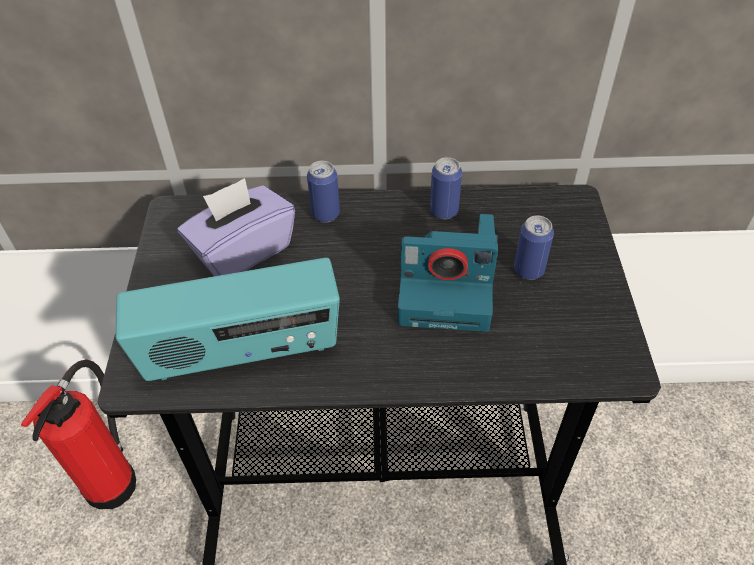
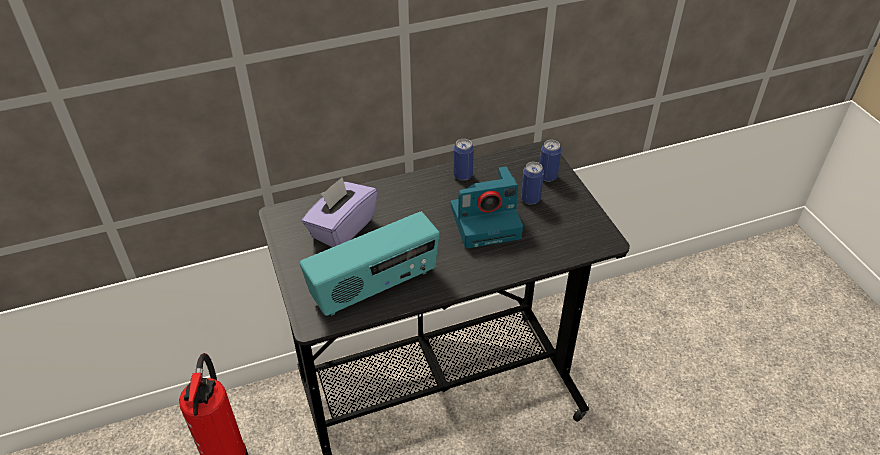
camera: 20 degrees left, 5 degrees down
(325, 214) = (386, 193): can -> can (547, 176)

